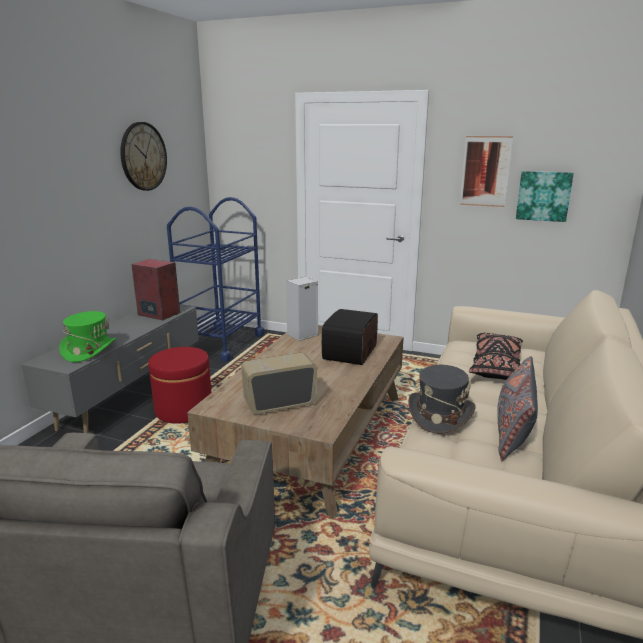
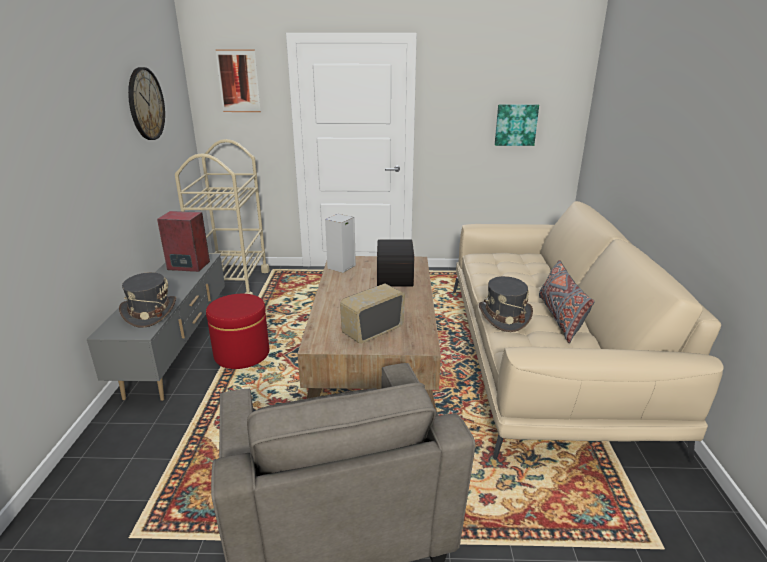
camera: 20 degrees left, 5 degrees up
(89, 350) = (150, 313): green hat -> grey hat
(221, 343) = (233, 285): blue cart -> beige cart
(485, 171) = (468, 105): picture -> picture (238, 81)
(496, 366) = (515, 271): black pillow -> none

